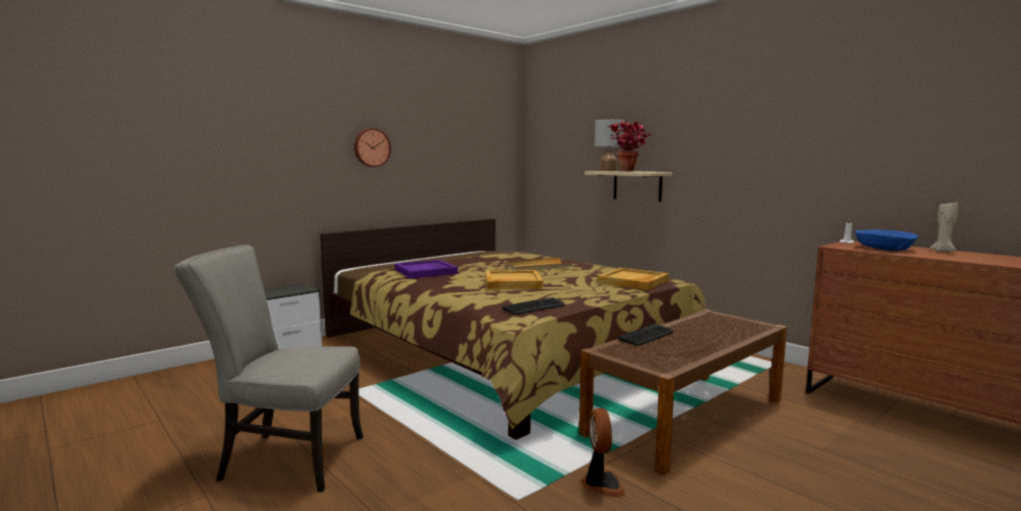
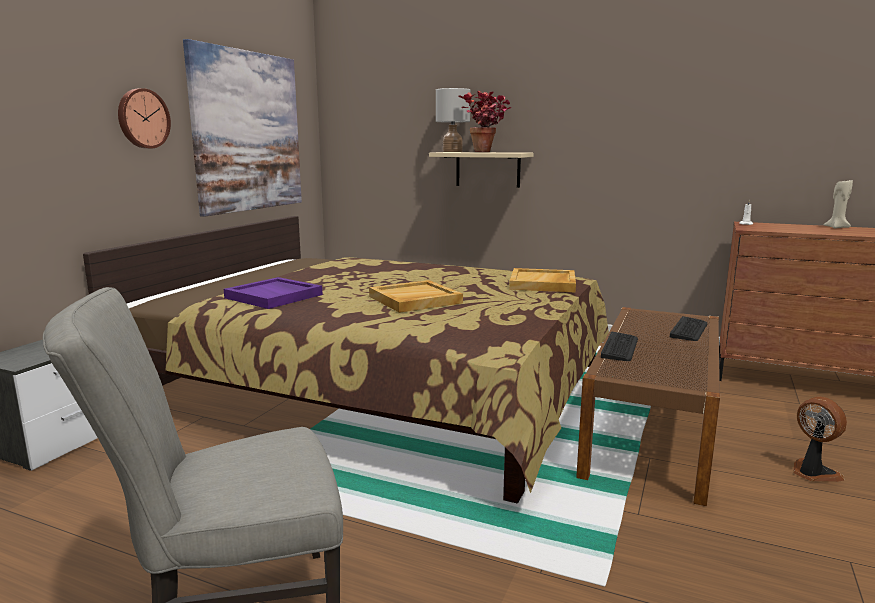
camera: 25 degrees left, 5 degrees up
(455, 155) = (248, 132): none -> picture
(534, 307) = (496, 330): keyboard -> keyboard (689, 330)
(538, 267) = (408, 276): beige tray -> none
(601, 485) = (663, 536): fan -> fan (812, 473)
(883, 248) = (789, 228): blue bowl -> none

